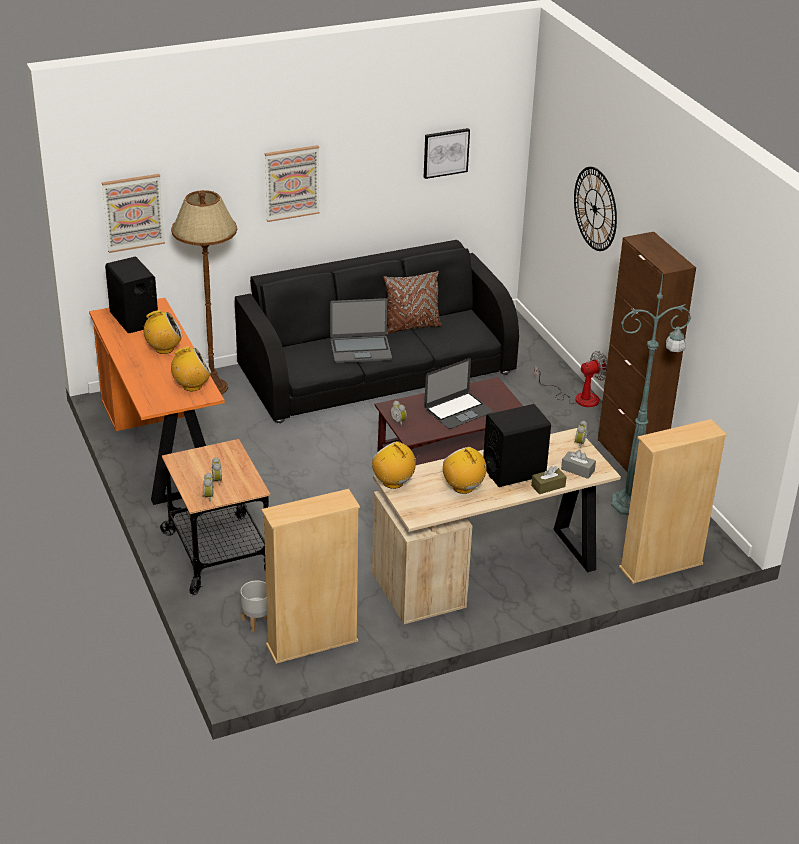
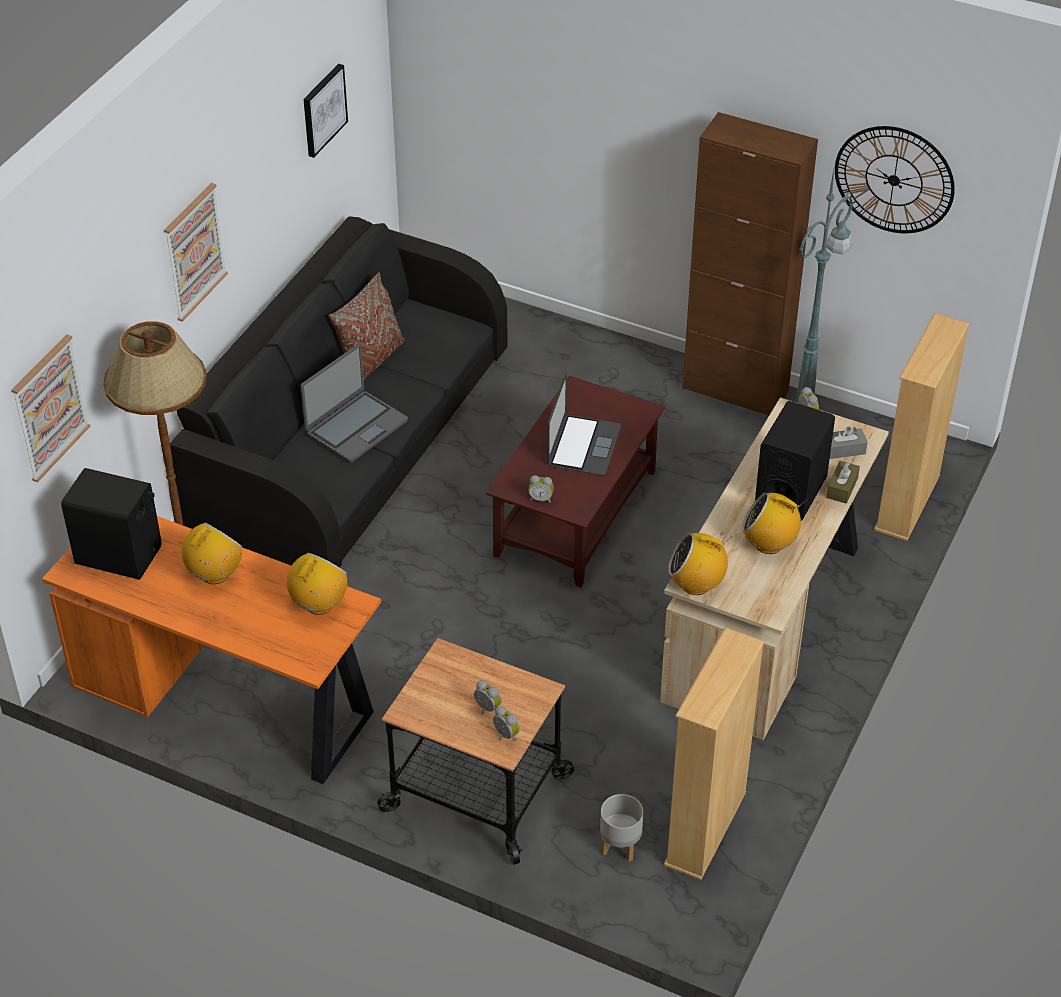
camera: 40 degrees left, 10 degrees up
(578, 398) = (603, 346): fan -> none
(595, 209) = (570, 105): wall clock -> wall clock (894, 180)

